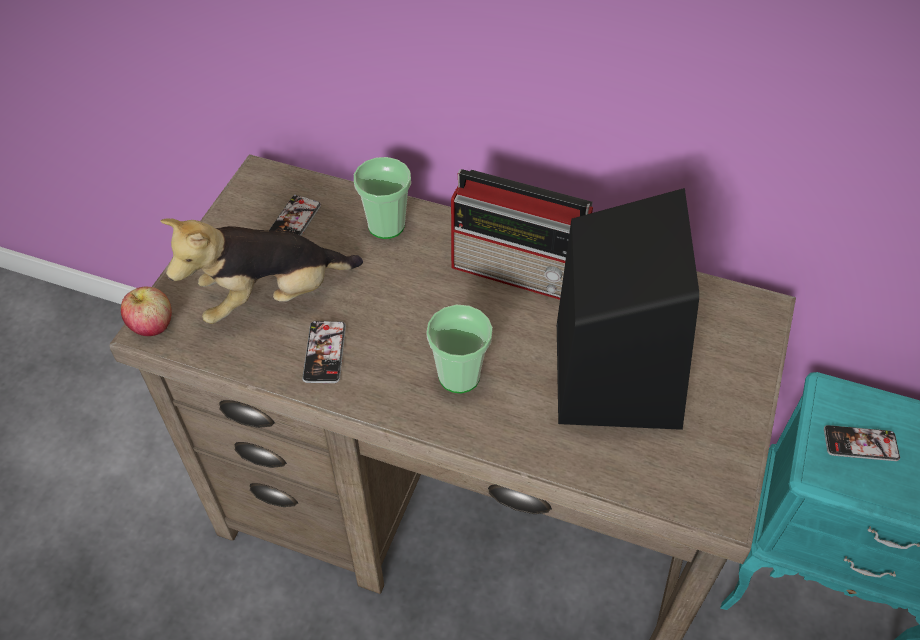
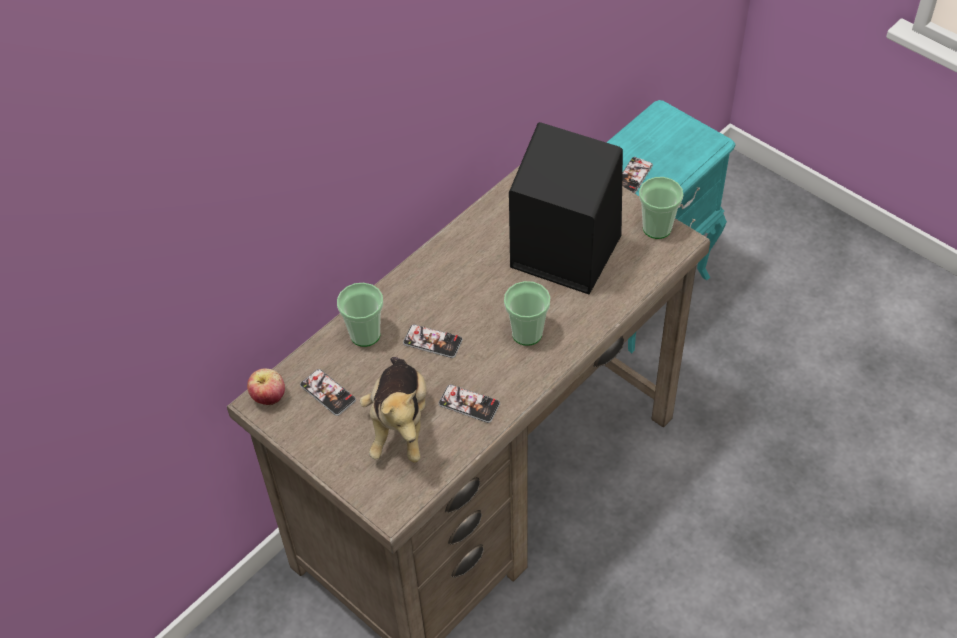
camera: 65 degrees left, 0 degrees up
(152, 326) = (388, 508): apple -> apple (269, 397)
(403, 287) = (432, 342): none -> phone
(520, 271) = (453, 270): radio -> none
(725, 470) = (657, 228): none -> cup

